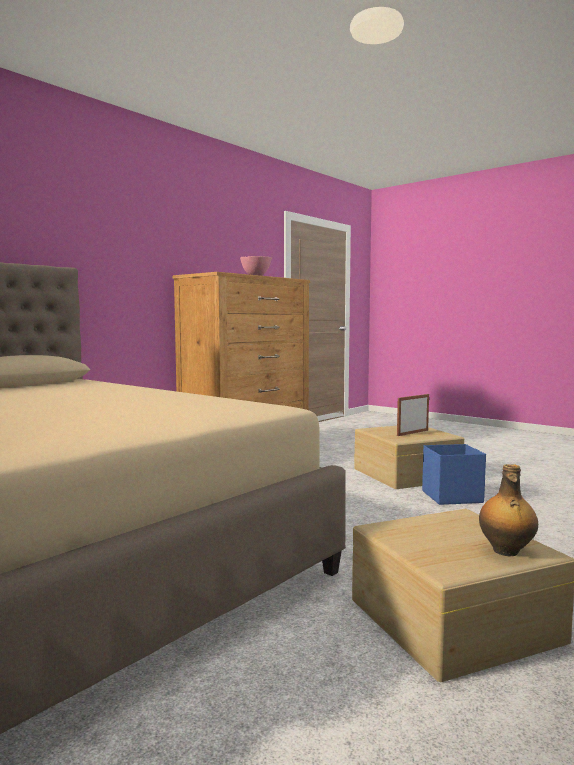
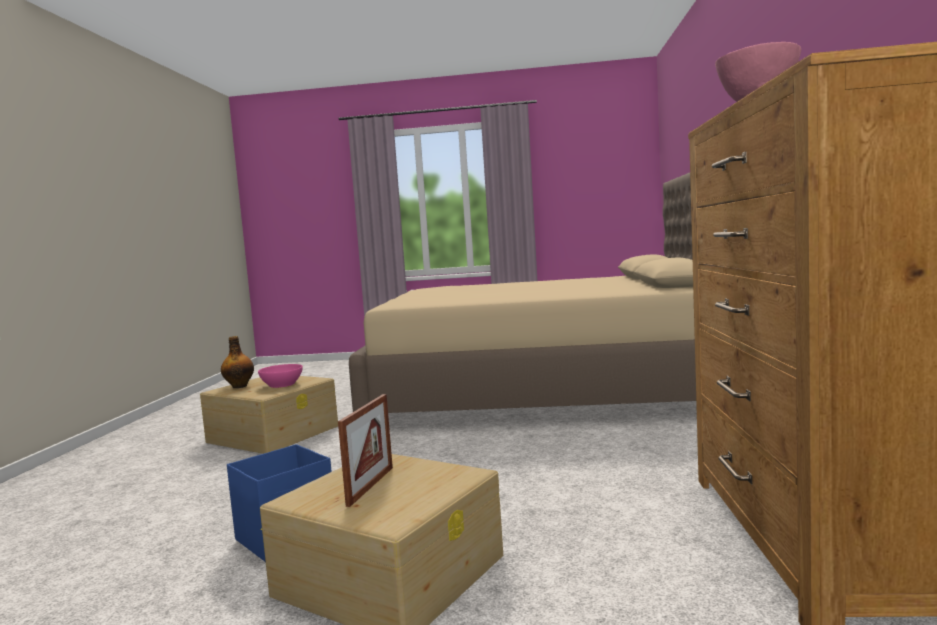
camera: 145 degrees right, 0 degrees up
(435, 531) = (281, 385): none -> pink bowl

